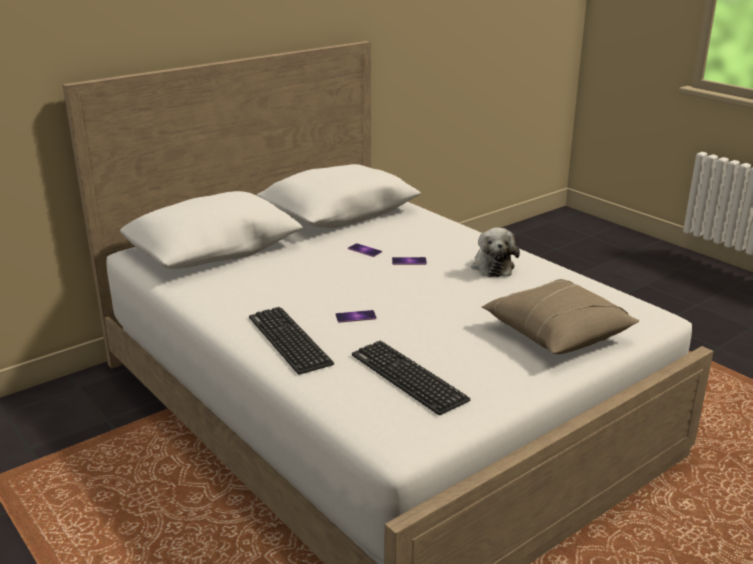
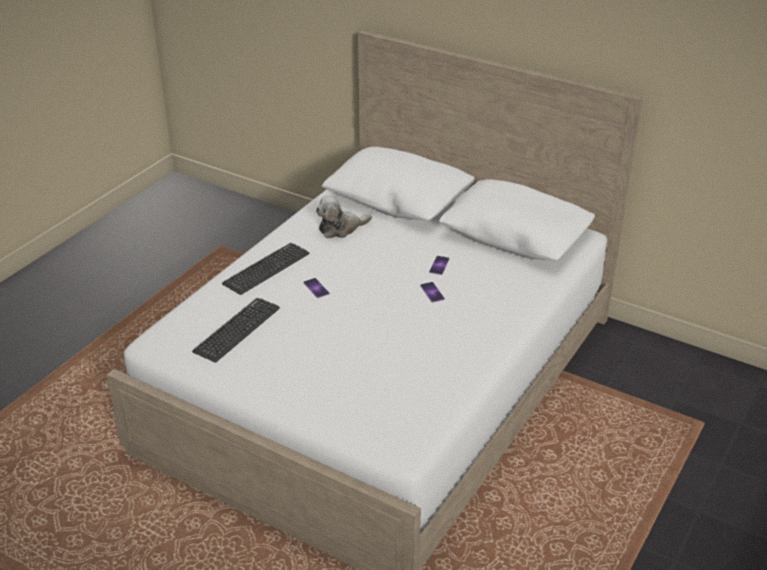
camera: 70 degrees right, 10 degrees up
(492, 266) = (451, 339): plush toy -> plush toy (341, 228)
(556, 333) = (339, 392): beige pillow -> none

